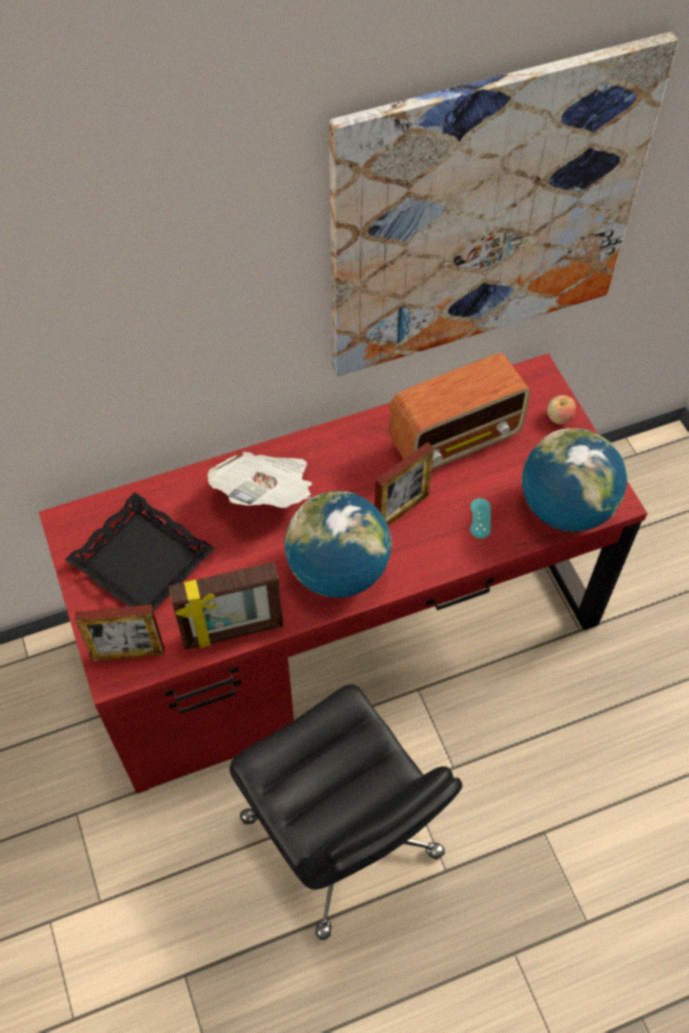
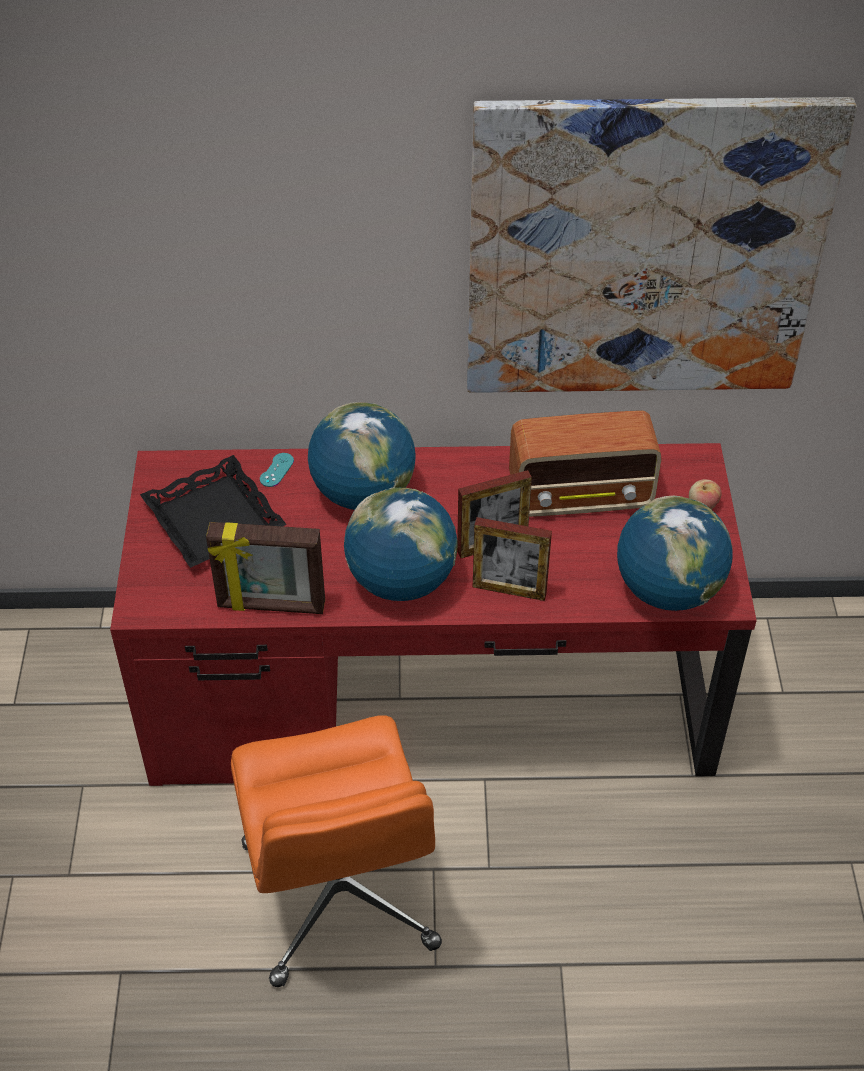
camera: 20 degrees right, 10 degrees down
(128, 653) = (162, 595): picture frame -> picture frame (509, 590)
(266, 494) = (363, 494): newspaper -> globe
(343, 837) = (341, 897): black office chair -> orange office chair
(480, 518) = (571, 575): turquoise game controller -> turquoise game controller (276, 470)

